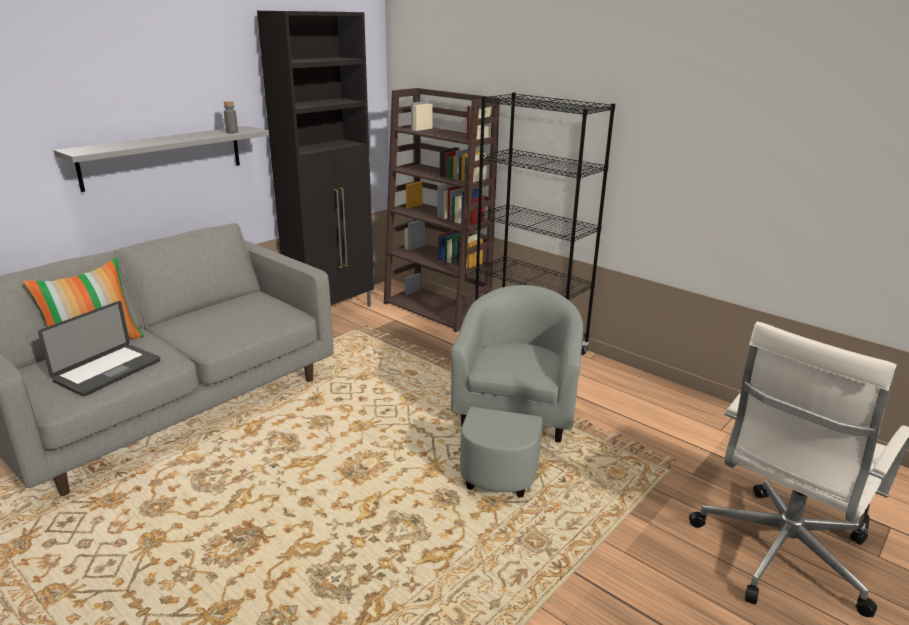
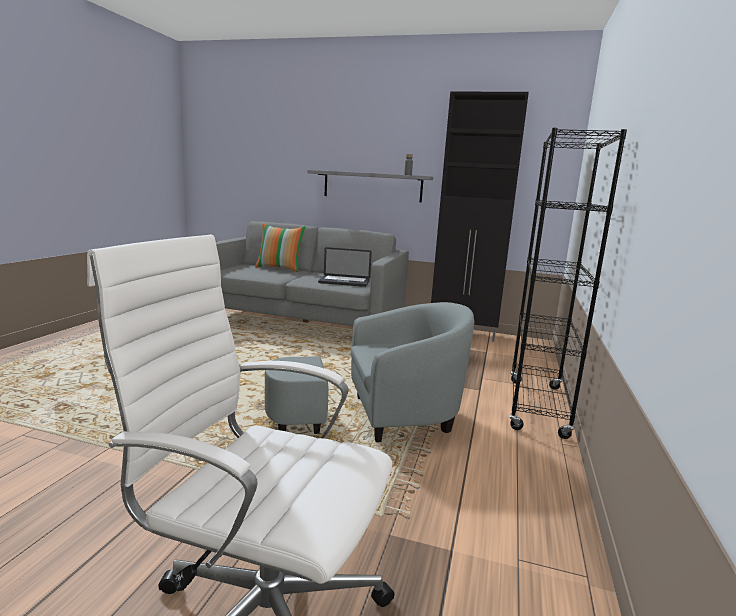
camera: 65 degrees right, 10 degrees down
(108, 371) = (257, 273): laptop -> laptop (344, 282)
(437, 309) = (531, 362): brown bookcase -> none

